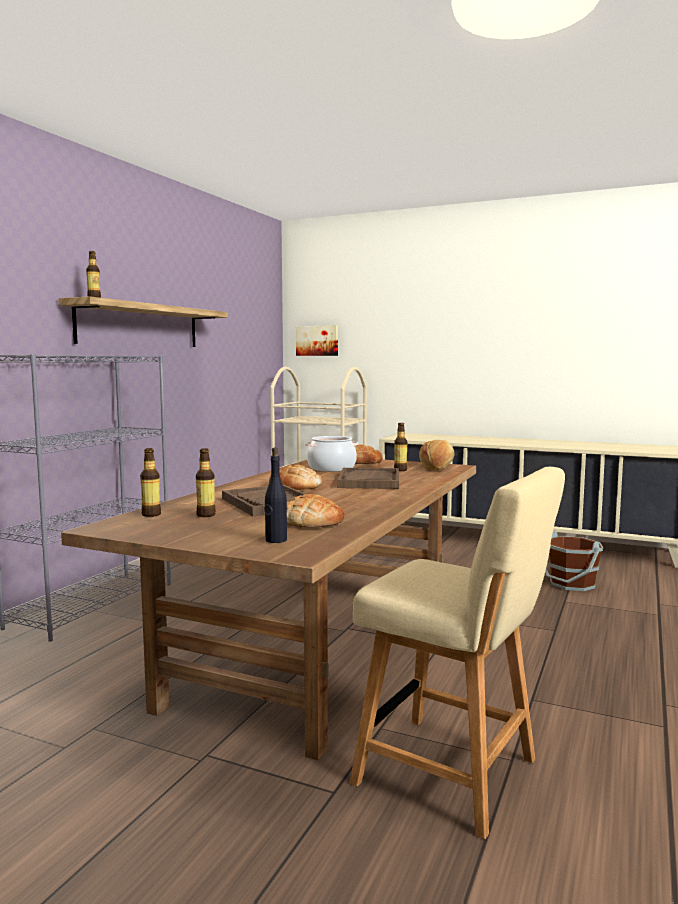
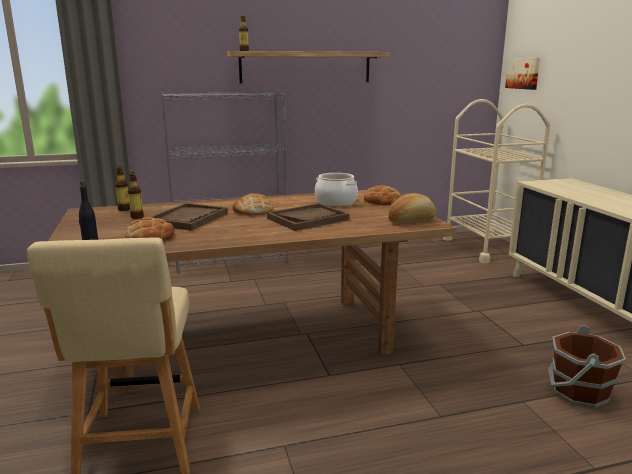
camera: 50 degrees right, 10 degrees up
(400, 470) = (372, 215): bottle -> none

